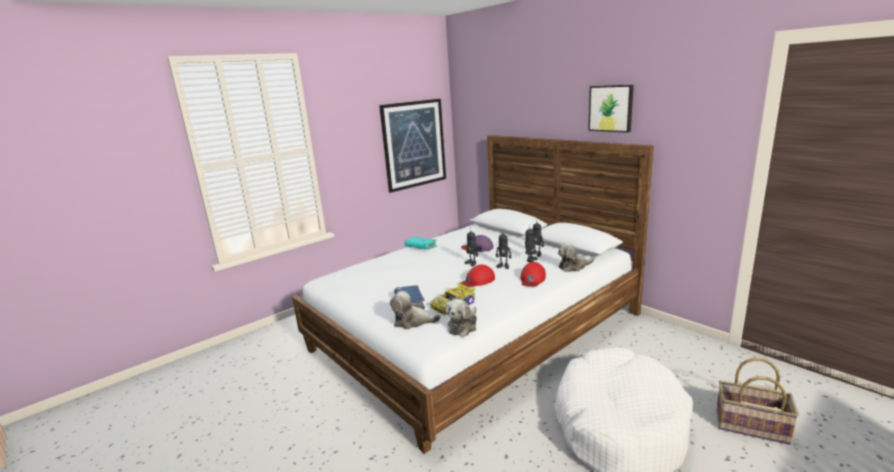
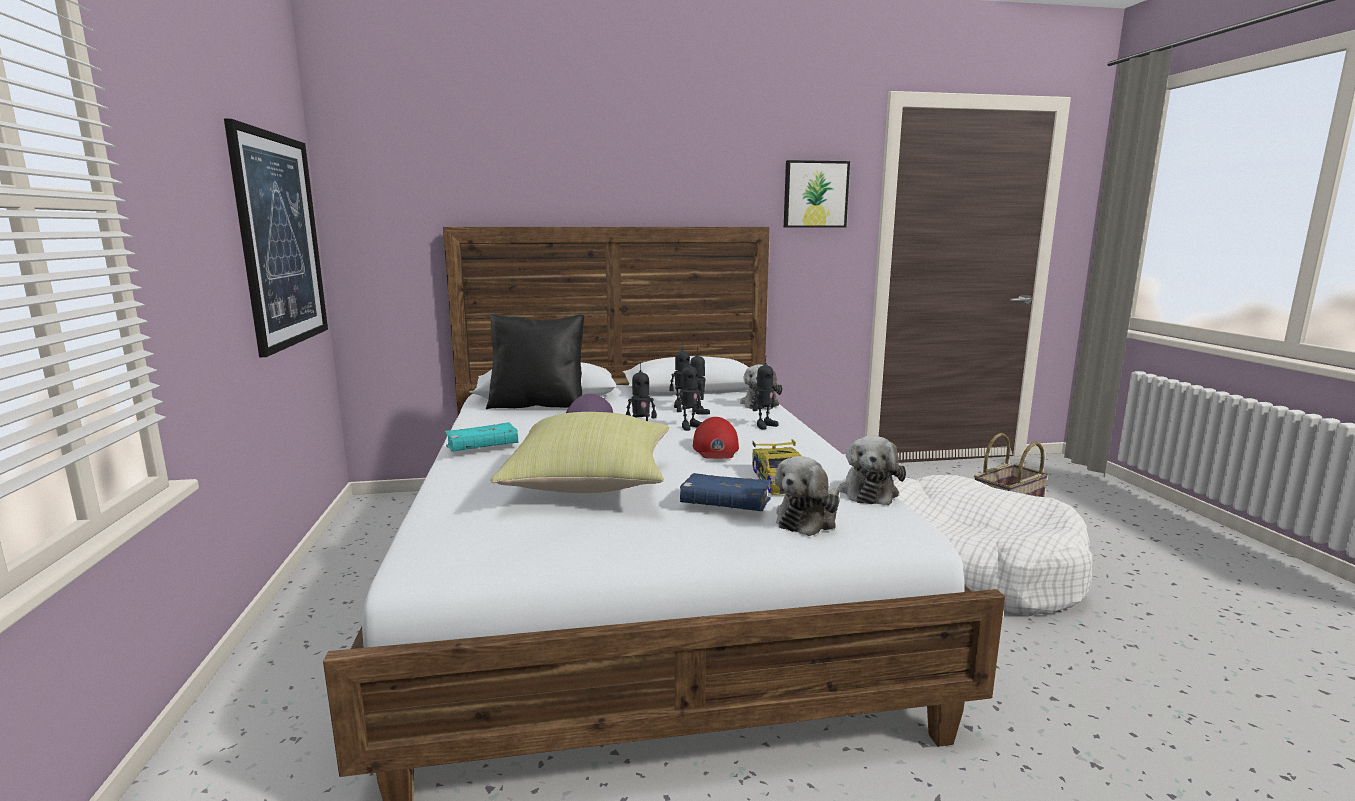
camera: 60 degrees left, 5 degrees down
(401, 276) = (591, 485): none -> yellow pillow
(463, 326) = (868, 491): plush toy -> plush toy turned 45 degrees clockwise
(487, 233) = (538, 405): none -> black pillow
(532, 279) = (764, 425): red cap -> toy robot
(611, 108) = (699, 175): picture -> picture (815, 194)

